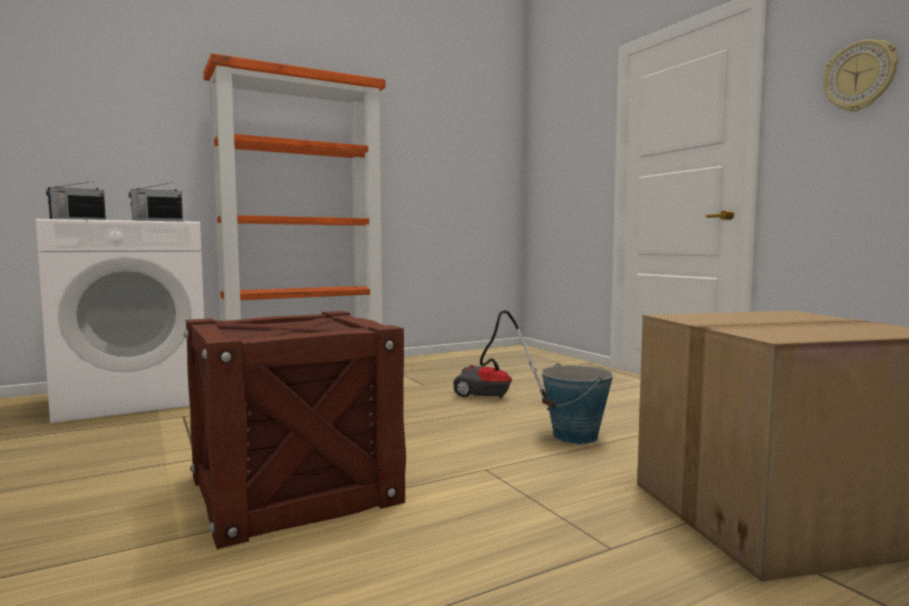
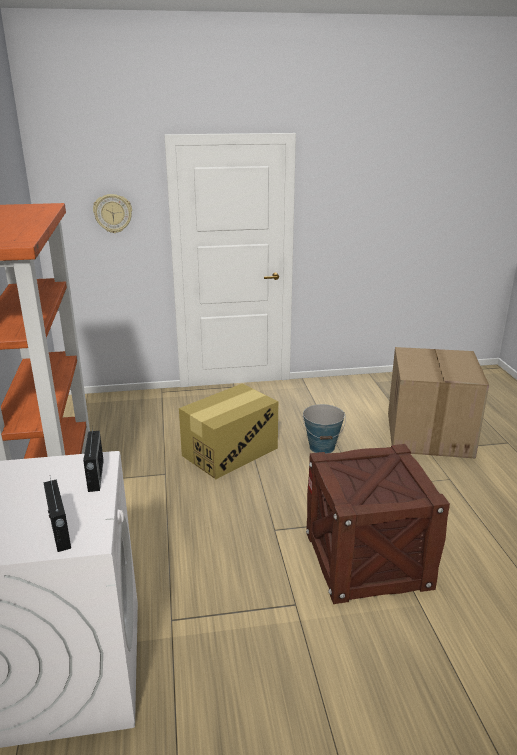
camera: 70 degrees left, 20 degrees up
(496, 398) = (229, 452): vacuum cleaner -> cardboard box
(859, 76) = (348, 203): wall clock -> wall clock (113, 213)

